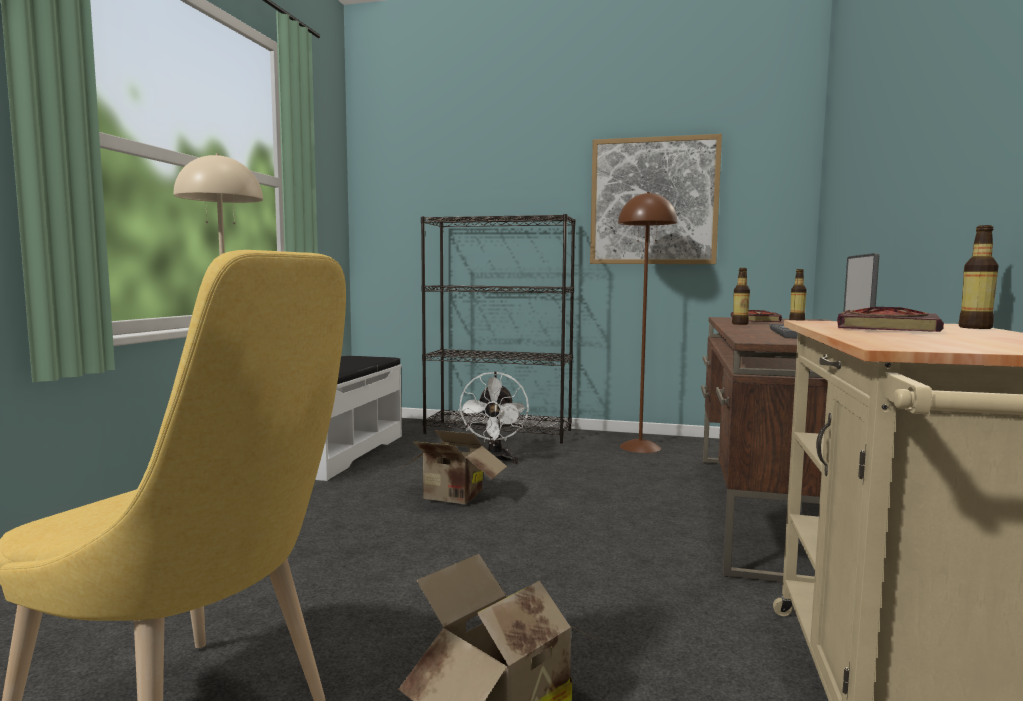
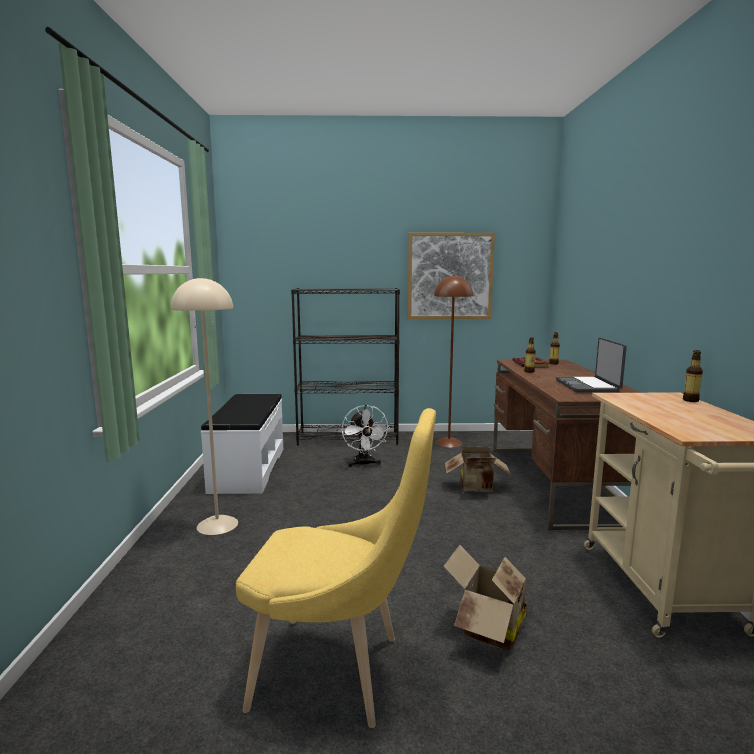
camera: 15 degrees left, 5 degrees up
(452, 498) = (359, 497): cardboard box -> cardboard box (477, 488)
(886, 327) = (654, 404): book -> none

